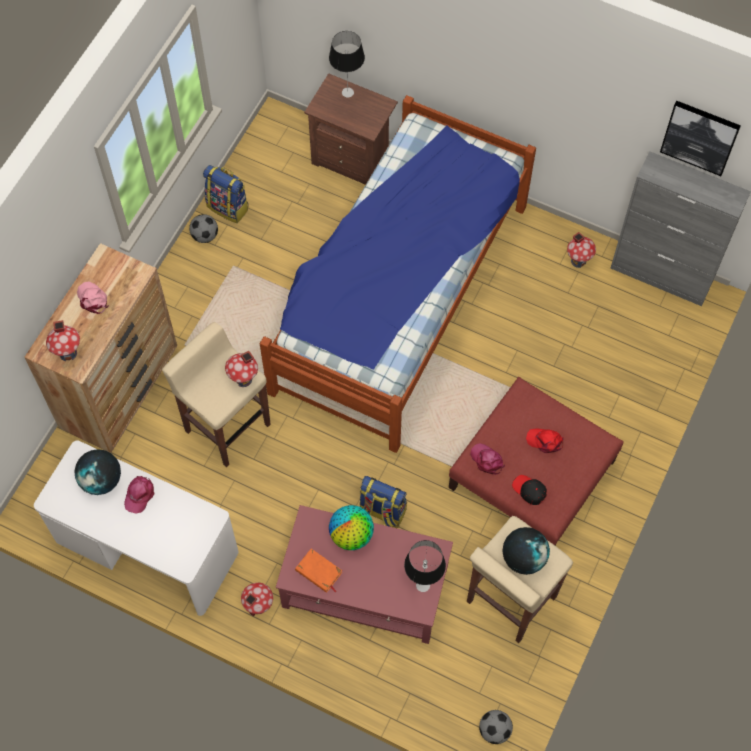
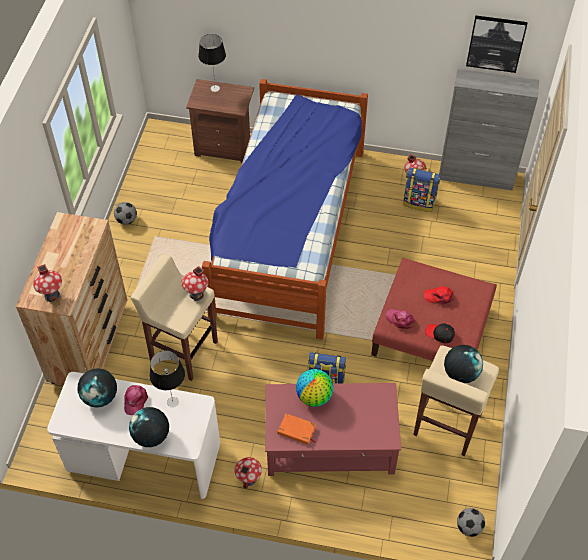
camera: 15 degrees left, 10 degrees down
(92, 299) = (62, 252): pink cap -> none
(146, 543) = (151, 436): none -> globe
(228, 207) = (139, 197): backpack -> backpack (419, 202)
(422, 585) = (383, 421): table lamp -> table lamp (172, 402)

